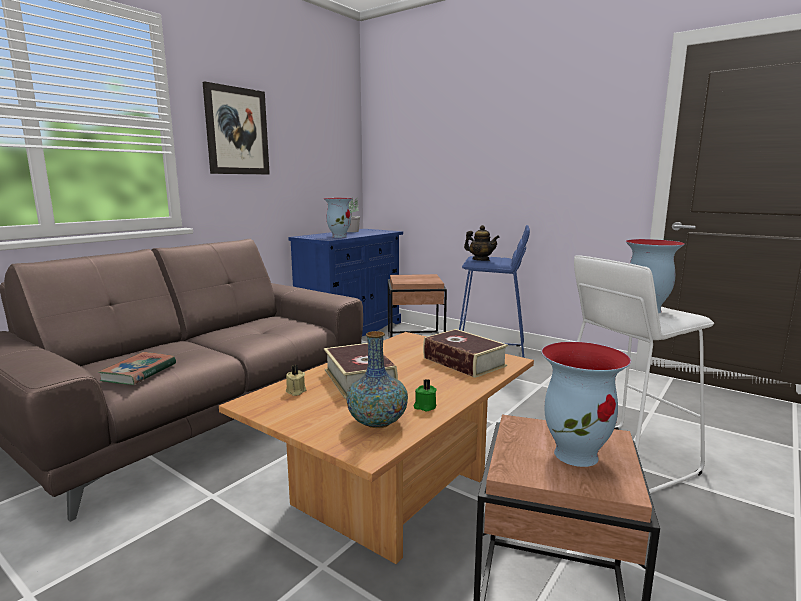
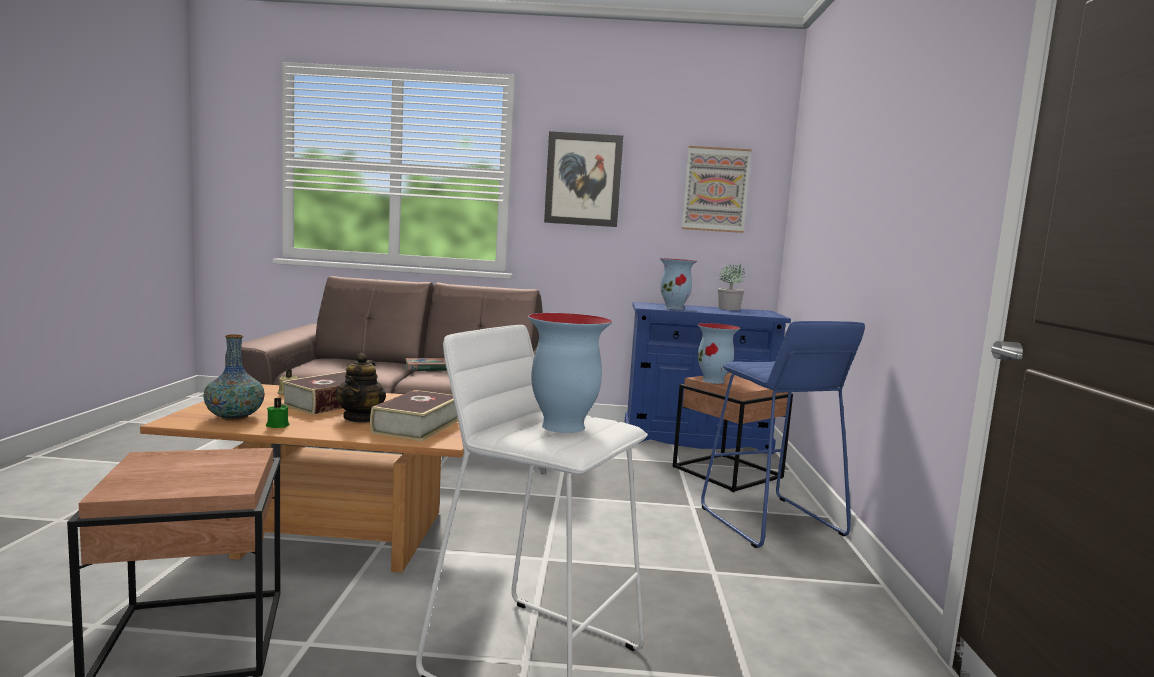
camera: 55 degrees right, 5 degrees down
(139, 372) = (323, 367): book -> book (428, 368)
(325, 141) = (715, 189): none -> picture
(481, 260) = (764, 364): teapot -> teapot (361, 418)
(576, 454) = (185, 475): vase -> vase (714, 381)

